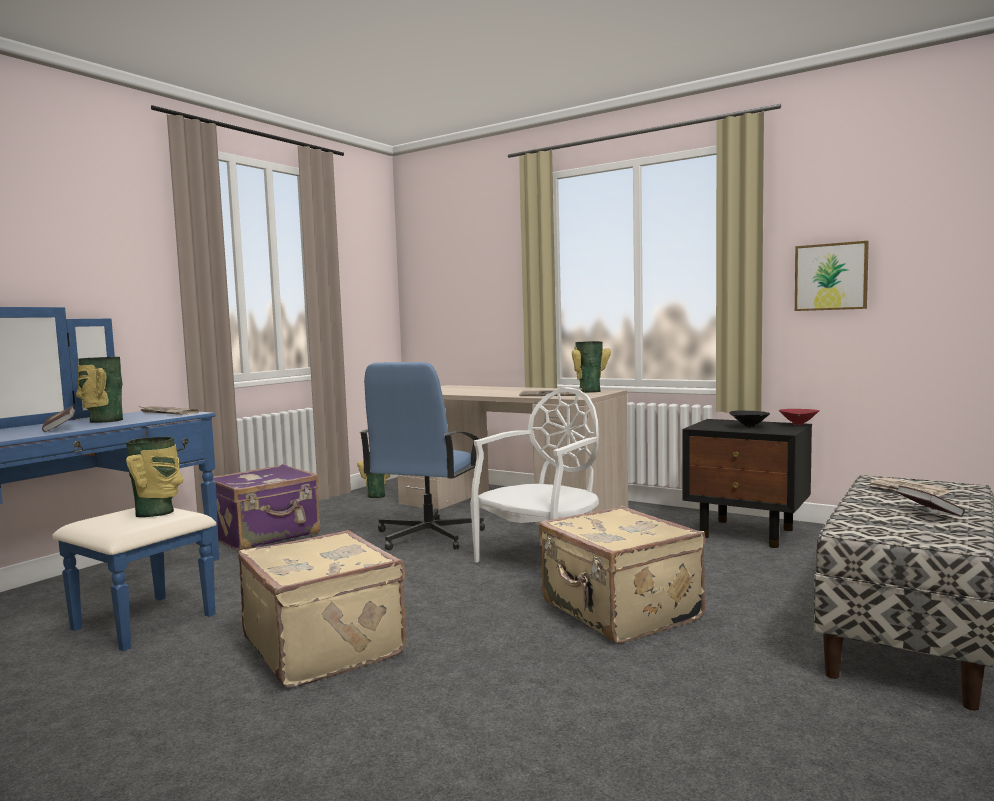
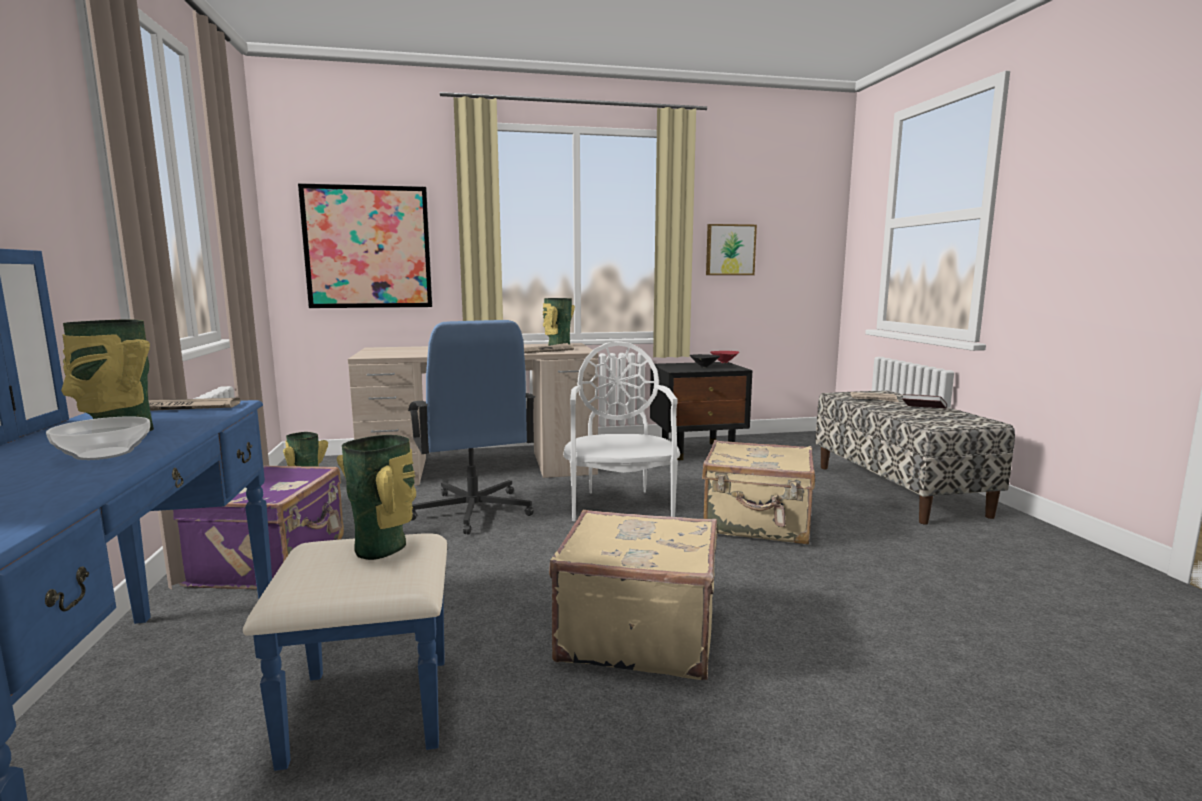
camera: 45 degrees left, 5 degrees up
(59, 428) = (104, 453): book -> bowl
(463, 298) = (368, 247): none -> picture

